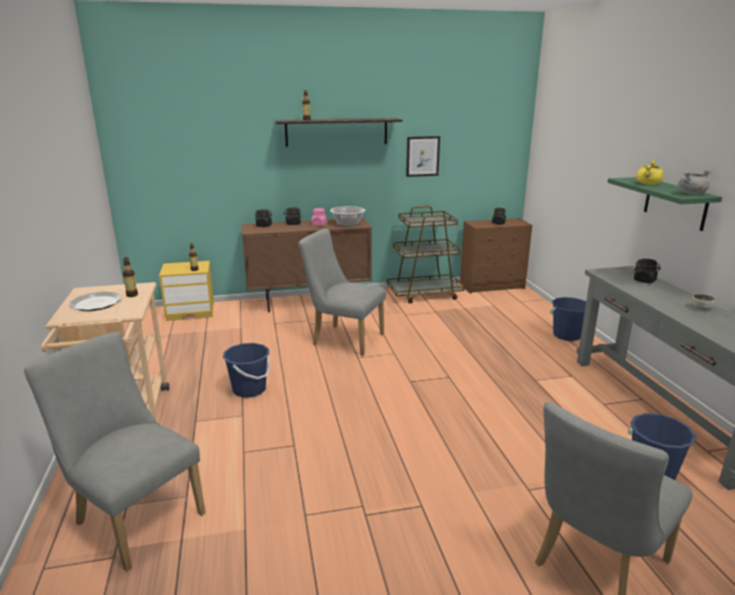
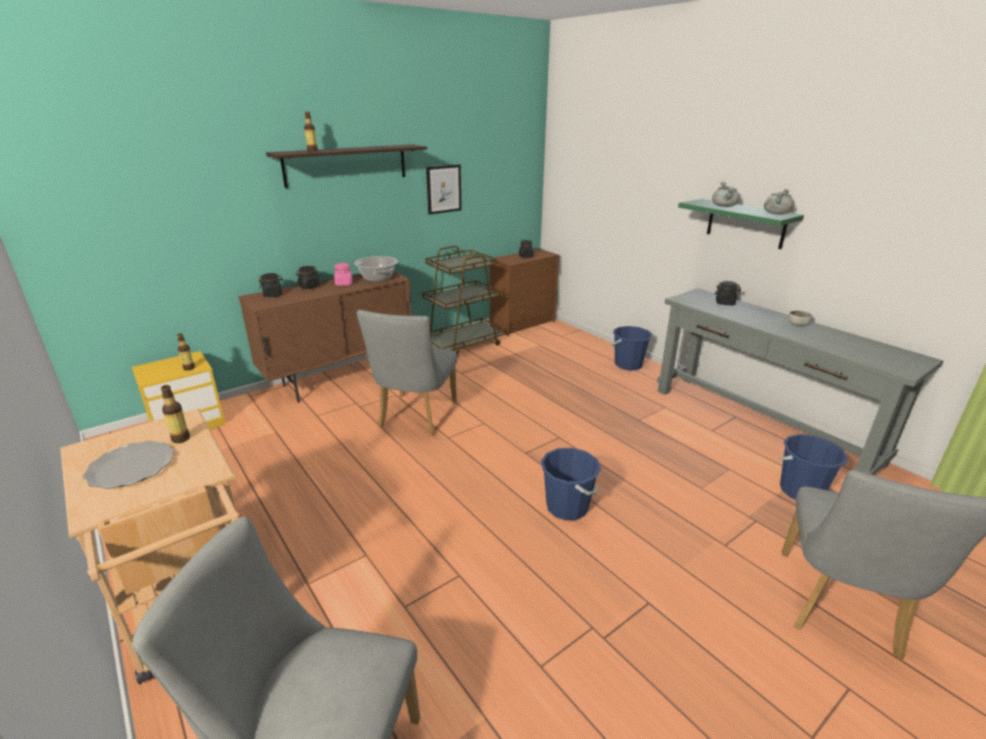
camera: 25 degrees left, 5 degrees up
(249, 389) = (349, 515): blue bucket -> blue bucket (567, 507)
(343, 339) = (415, 418): grey chair -> grey chair turned 75 degrees counterclockwise
(648, 184) = (724, 206): yellow cooking pot -> grey cooking pot

